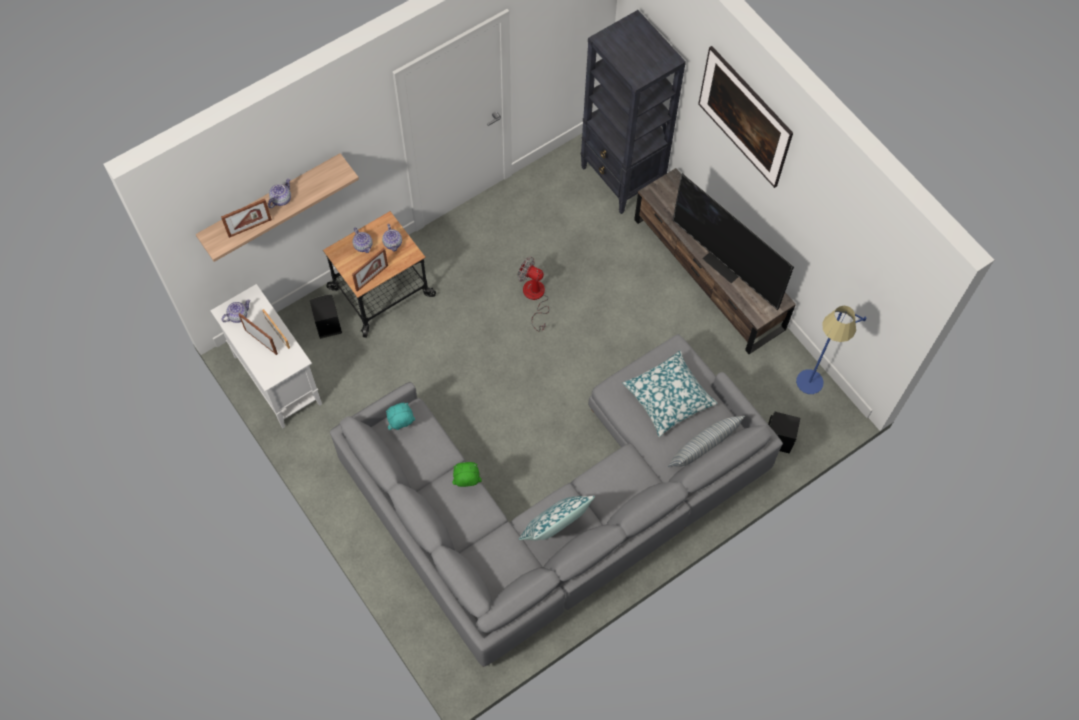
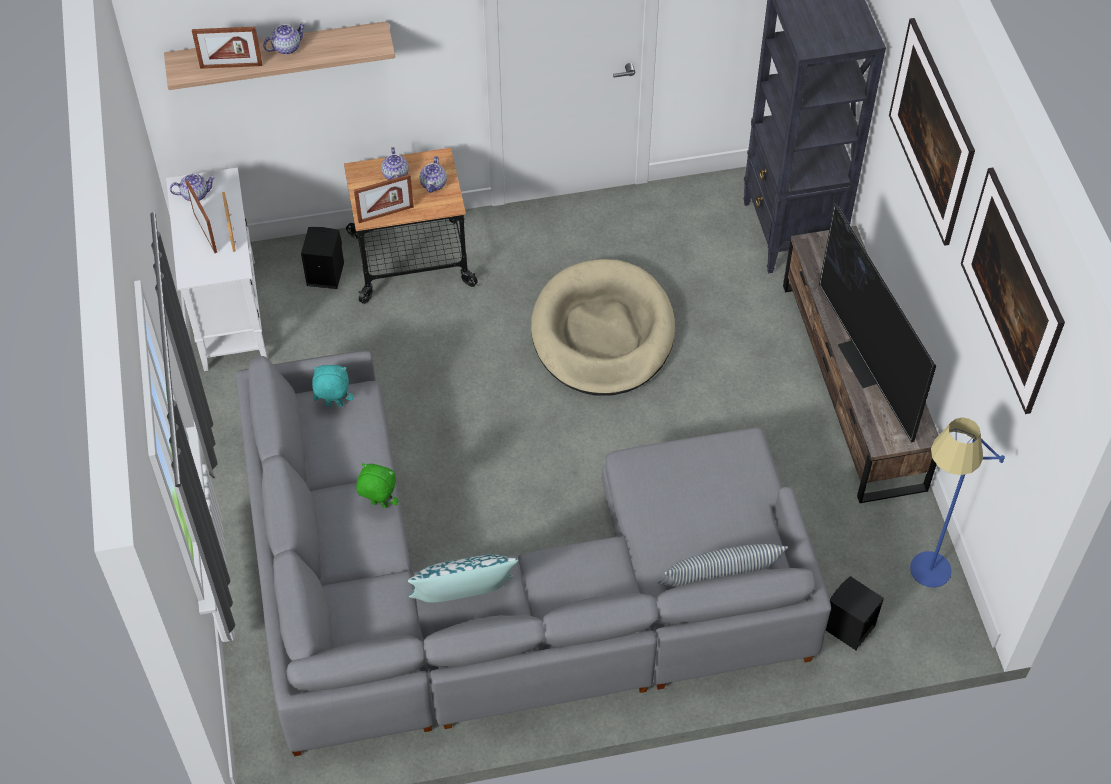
camera: 25 degrees right, 10 degrees down
(535, 297) = (602, 333): fan -> beige dog bed
(668, 397) = (703, 497): pillow -> none
(842, 230) = (1004, 313): none -> picture

